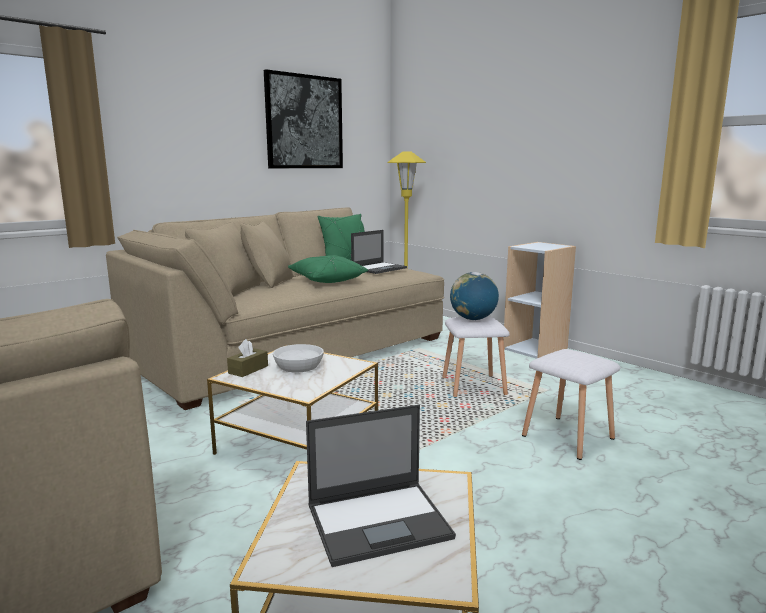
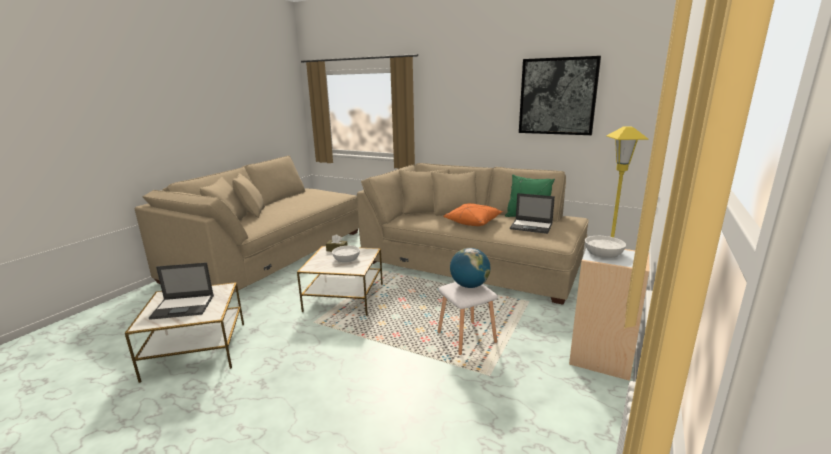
camera: 70 degrees right, 5 degrees up
(326, 280) = (473, 222): green pillow -> orange pillow
(380, 521) = (184, 307): laptop -> laptop turned 60 degrees counterclockwise
(534, 246) = (603, 253): none -> white bowl
(569, 437) = (397, 393): white stool -> none

